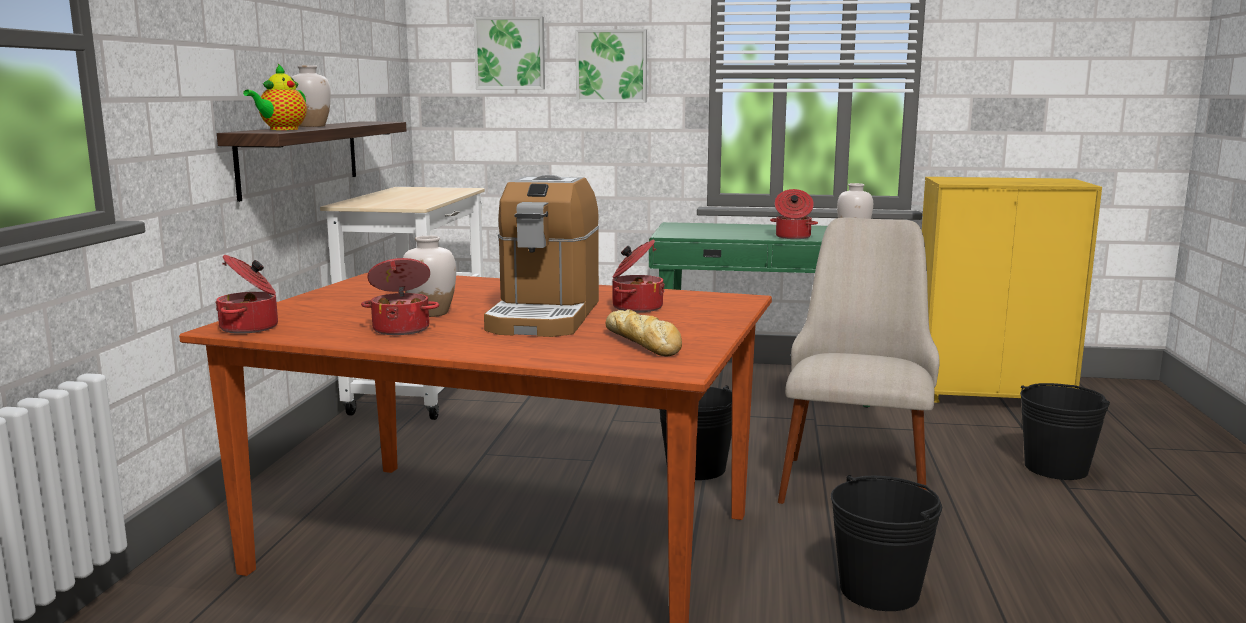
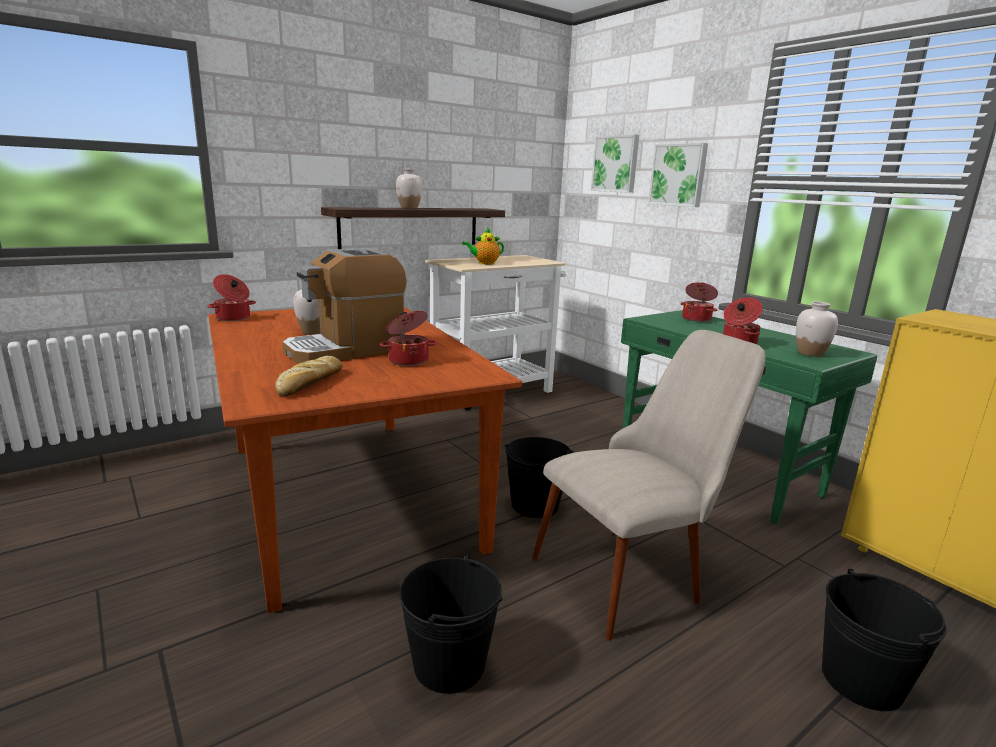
camera: 45 degrees right, 5 degrees up
(281, 129) = (365, 208): teapot -> teapot (484, 263)
(402, 329) = (269, 336): cooking pot -> cooking pot (697, 319)

